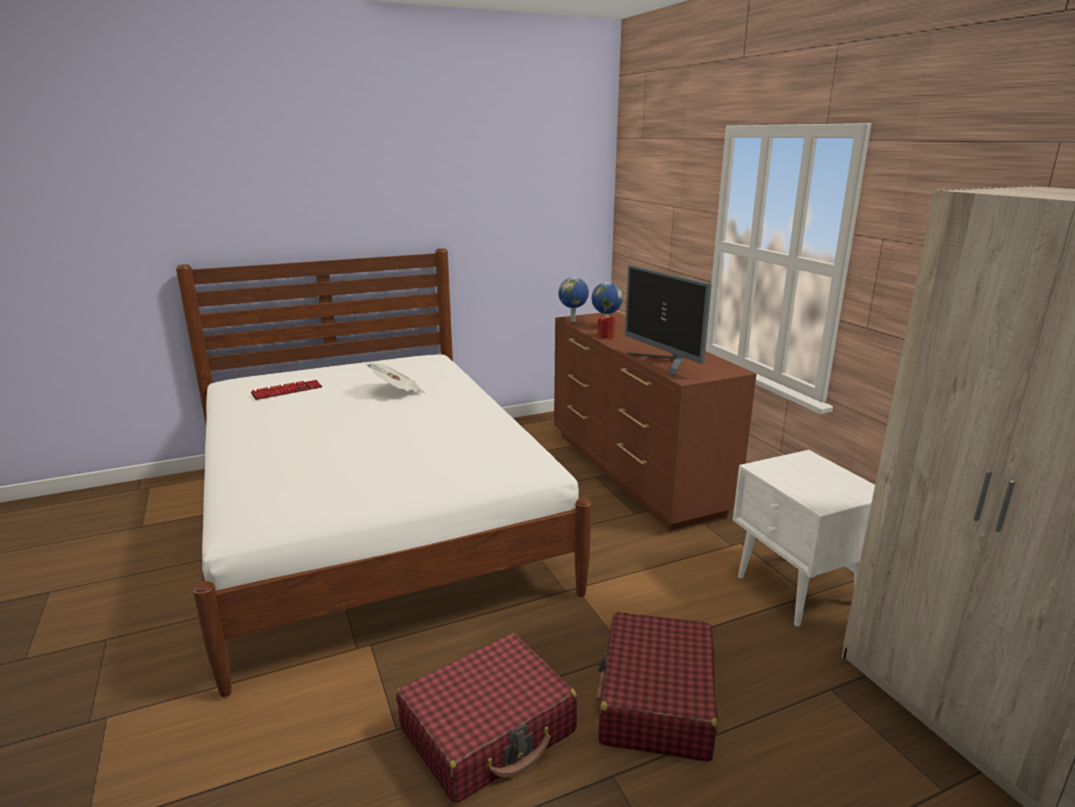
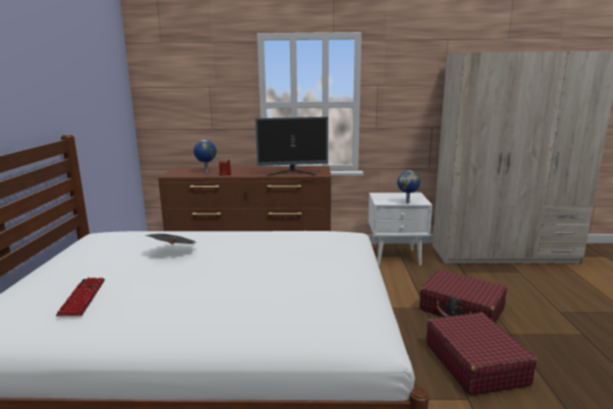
camera: 65 degrees left, 5 degrees down
(573, 321) = (177, 175): globe -> globe (407, 202)

